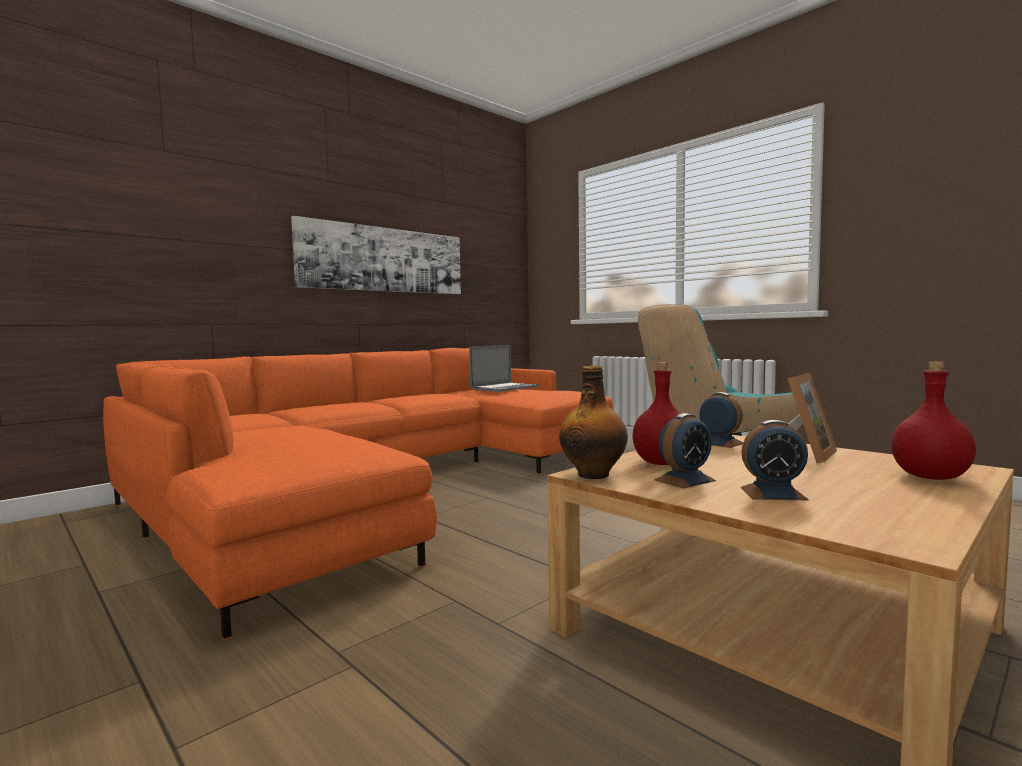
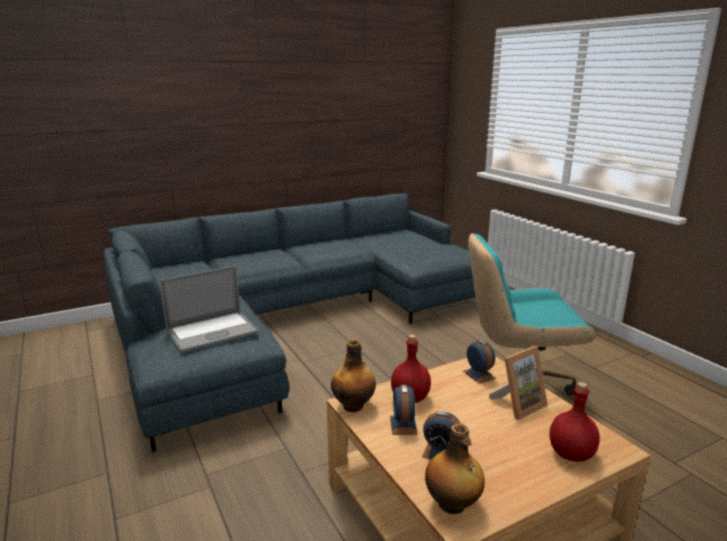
camera: 15 degrees right, 15 degrees up
(383, 483) = (291, 319): orange sofa -> blue sofa
(384, 260) = (308, 123): picture -> none
(505, 388) = (403, 239): laptop -> laptop (212, 331)
(684, 480) = (403, 425): alarm clock -> alarm clock turned 105 degrees clockwise
(867, 529) = (452, 505): none -> bottle

